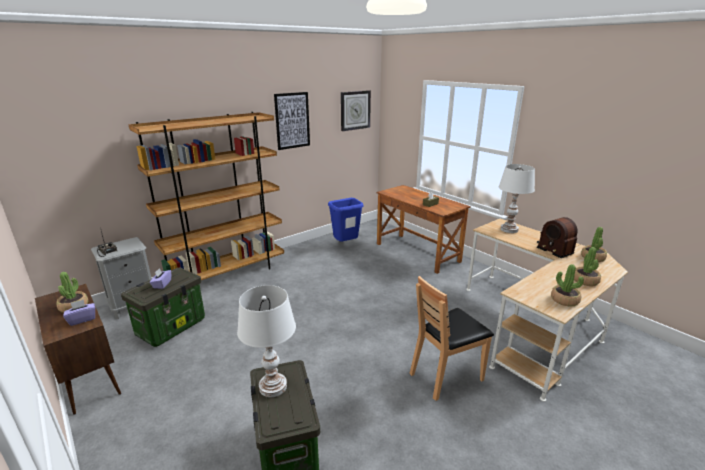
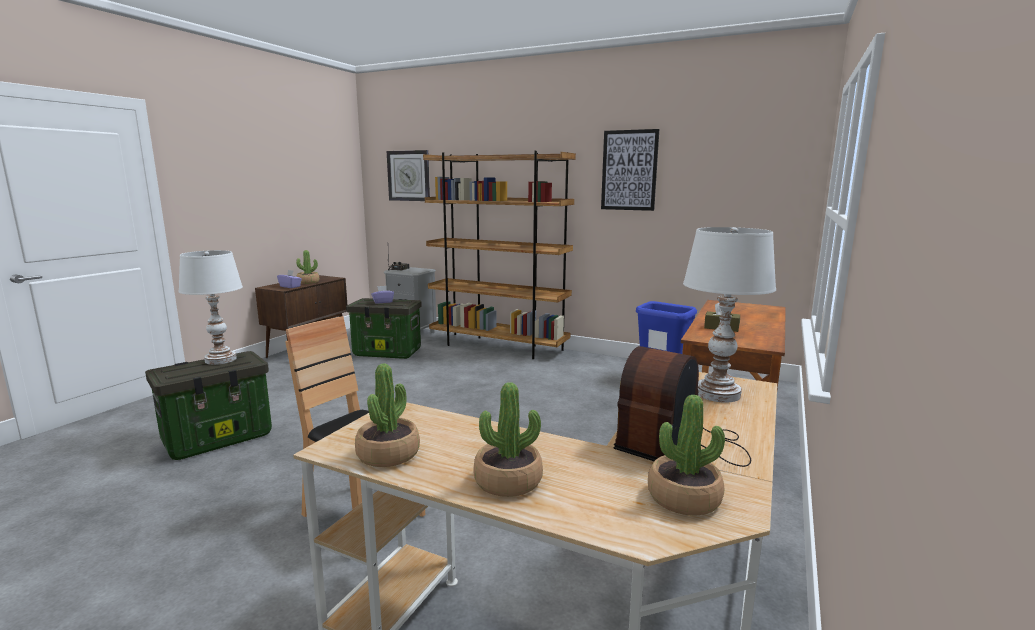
camera: 65 degrees right, 10 degrees down
(355, 110) = (758, 164): wall clock -> wall clock (409, 176)

